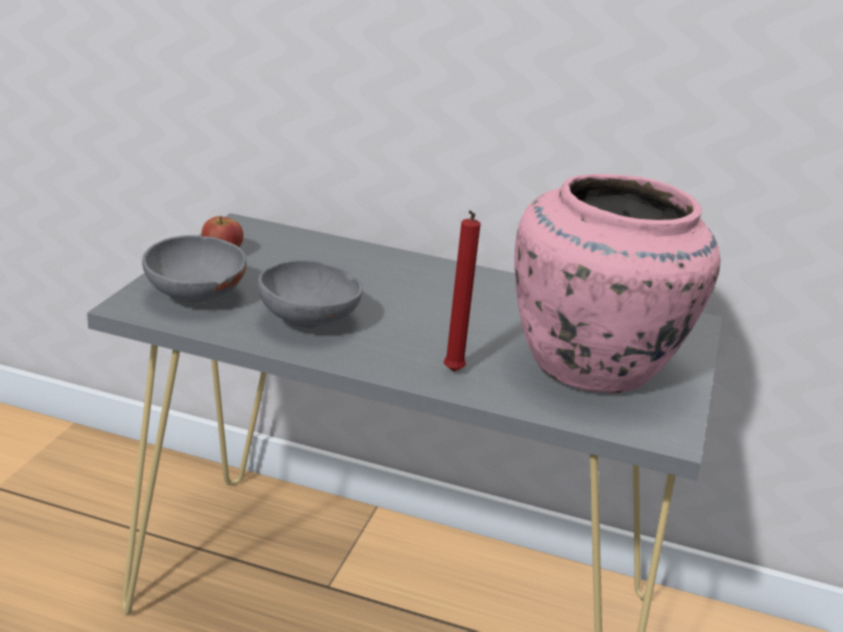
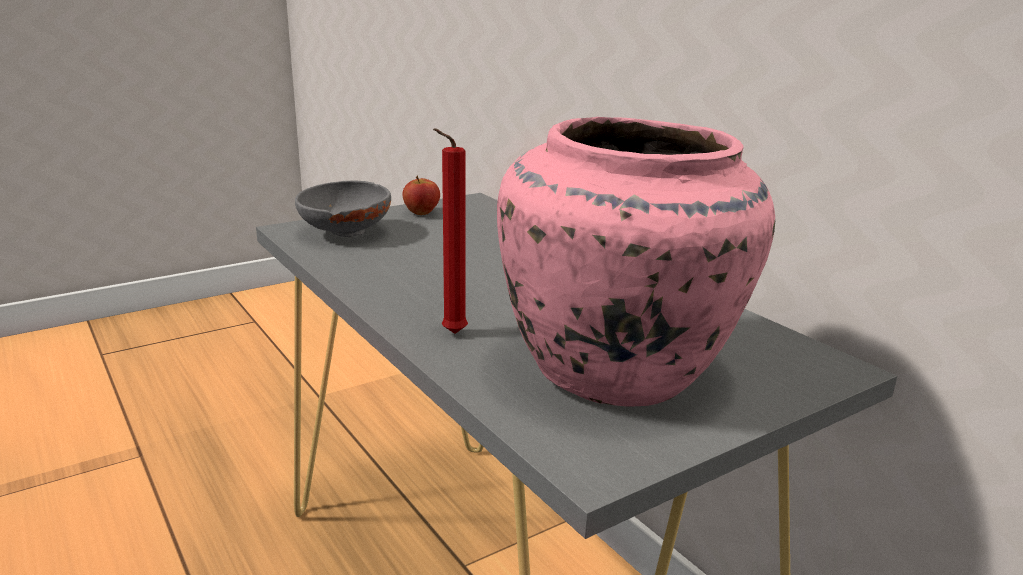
camera: 40 degrees right, 5 degrees down
(310, 322) = (400, 267): grey bowl -> none

